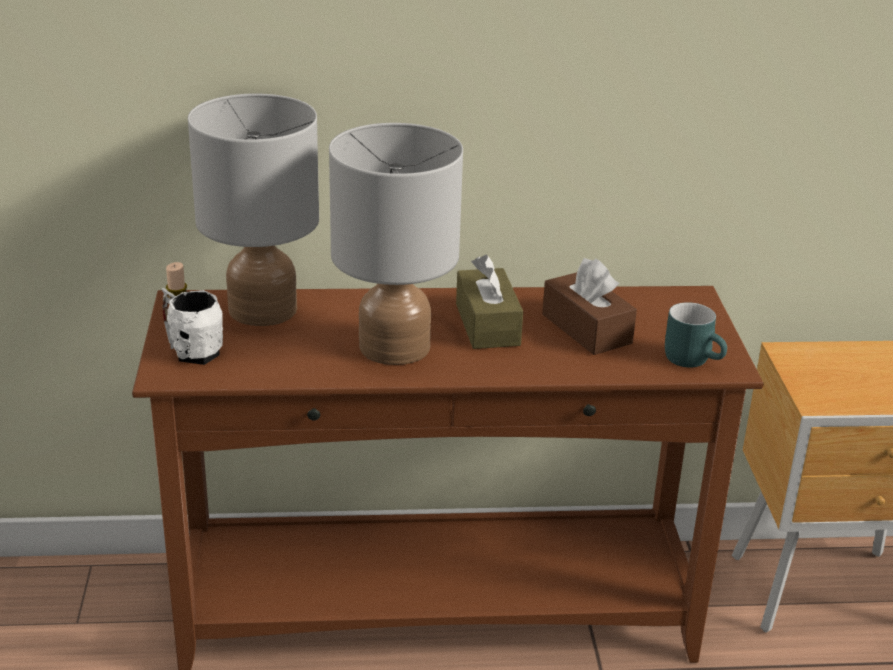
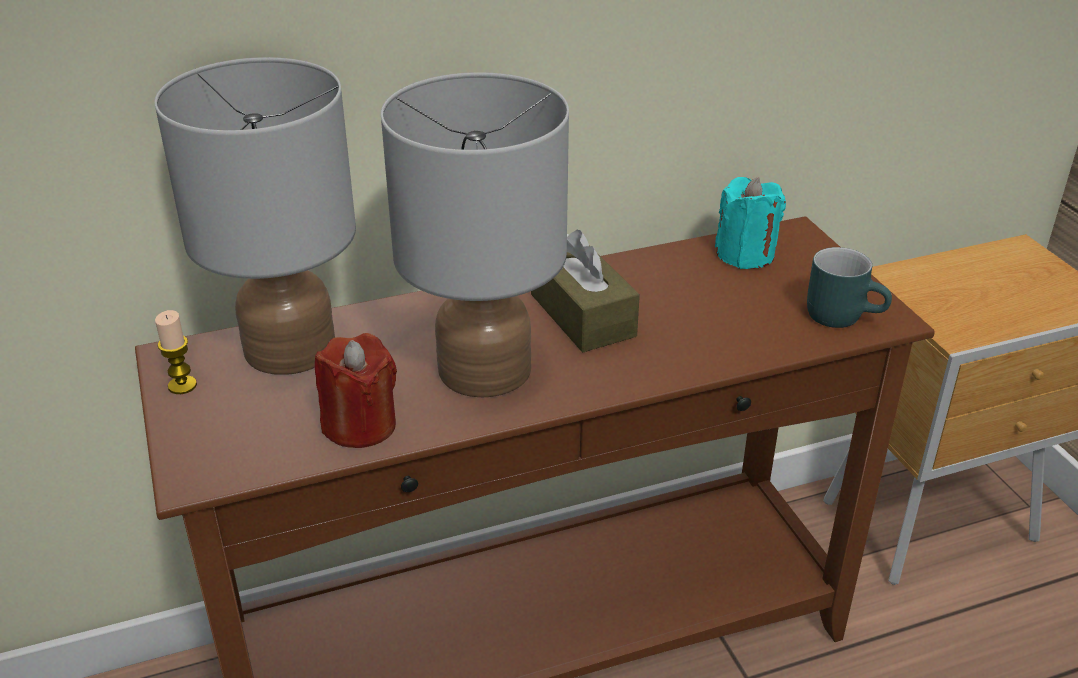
camera: 15 degrees left, 5 degrees up
(191, 351) = (218, 429): white mug -> none
(289, 365) = (360, 425): none -> red candle
(586, 329) = (700, 298): brown tissue box -> none
(642, 304) = (745, 254): none -> turquoise candle

